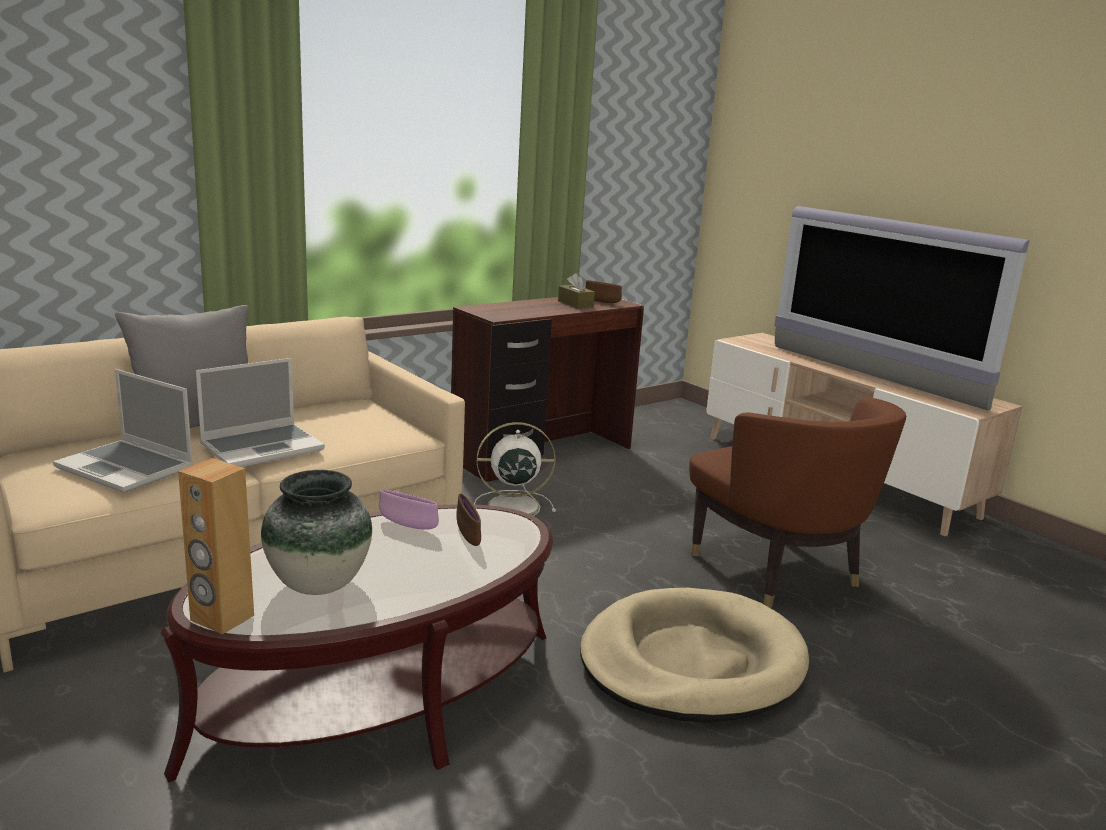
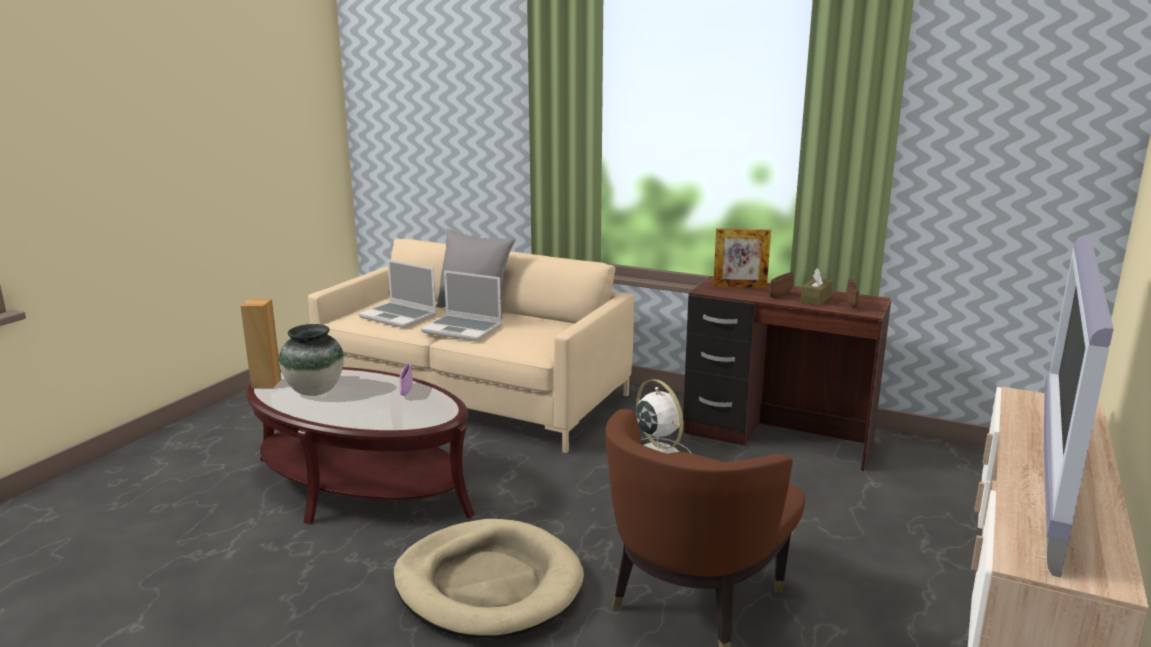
camera: 65 degrees right, 0 degrees up
(127, 468) = (399, 316): laptop -> laptop turned 60 degrees counterclockwise
(468, 536) = (408, 408): brown bowl -> brown bowl (780, 295)
(505, 308) = (739, 286): none -> picture frame

